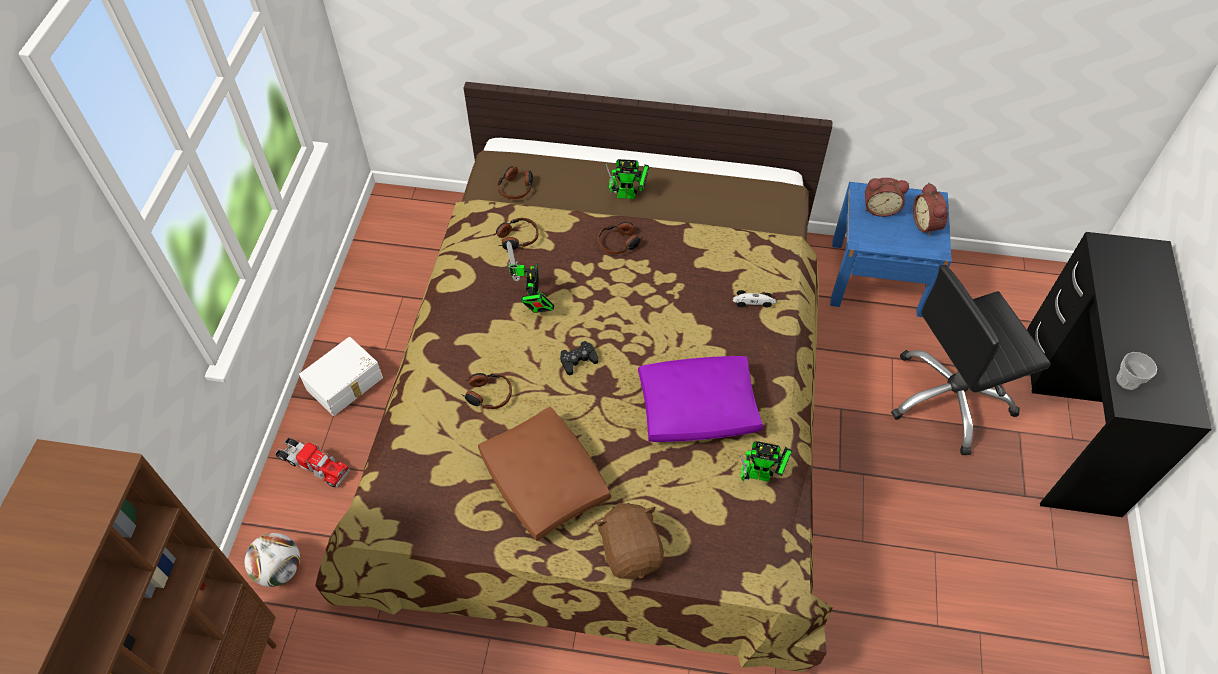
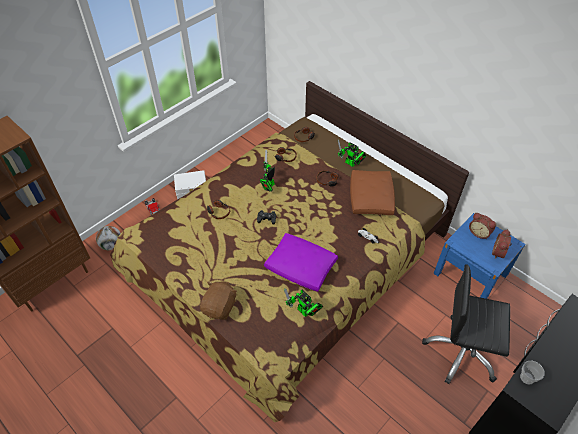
camera: 35 degrees right, 5 degrees down
(543, 479) = (210, 257): brown pillow -> brown pillow (371, 197)

